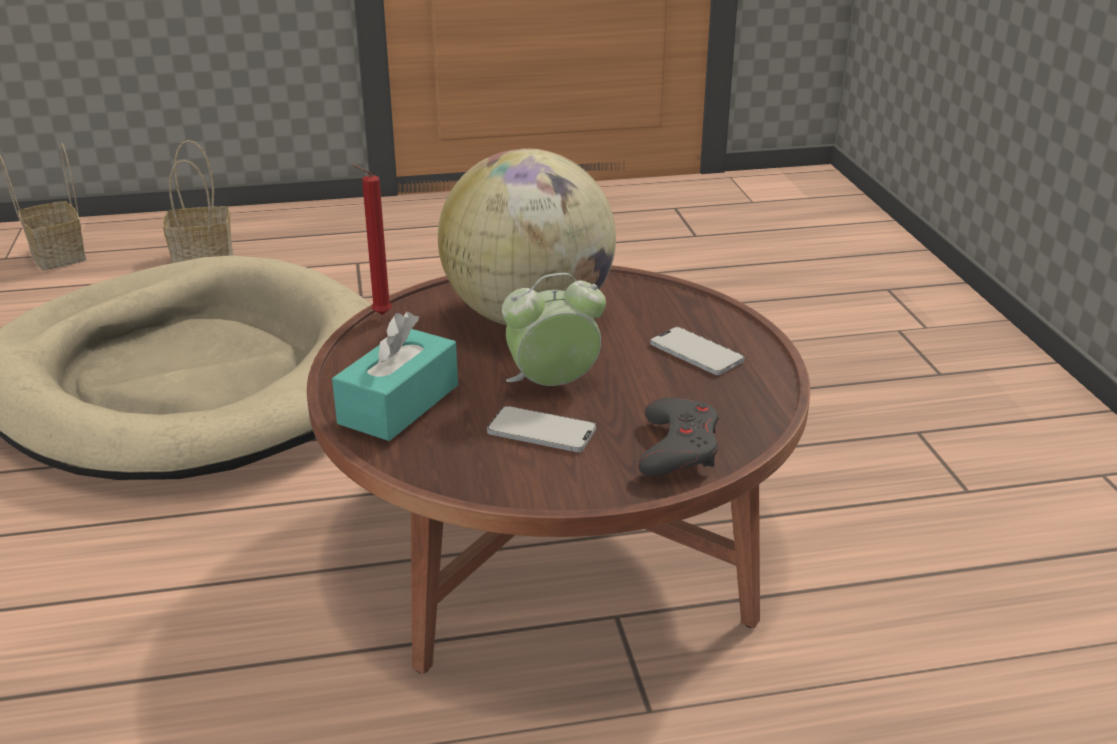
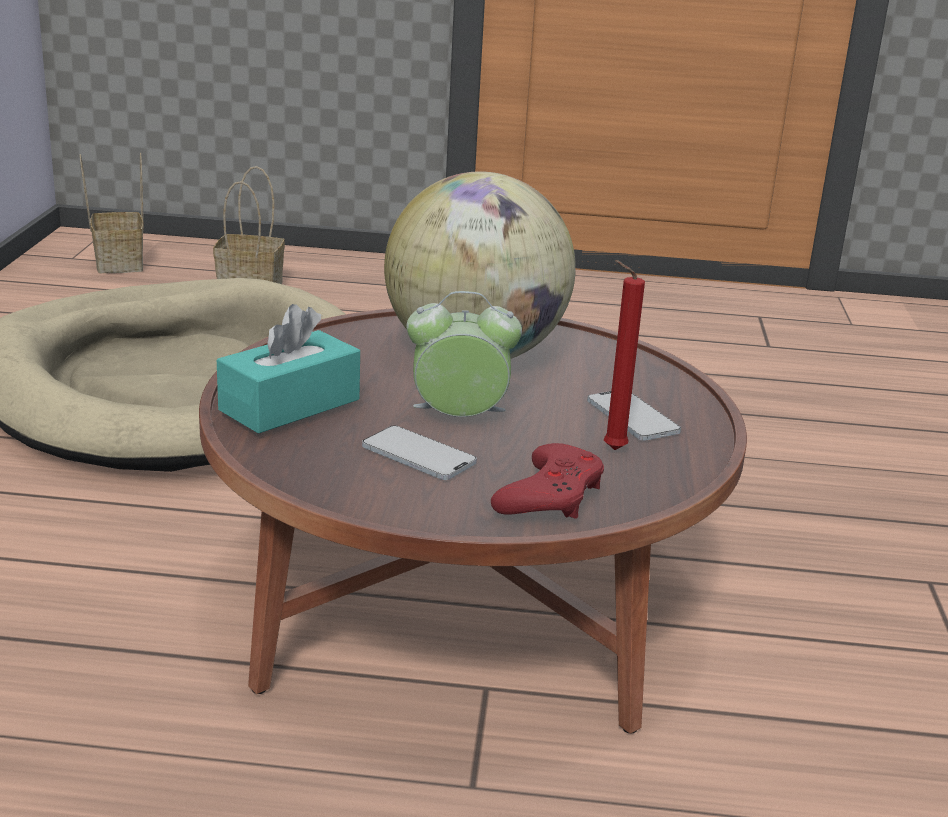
camera: 15 degrees right, 5 degrees down
(378, 315) = (323, 328): red candle -> red candle (610, 450)
(678, 447) = (550, 494): grey game controller -> red game controller

